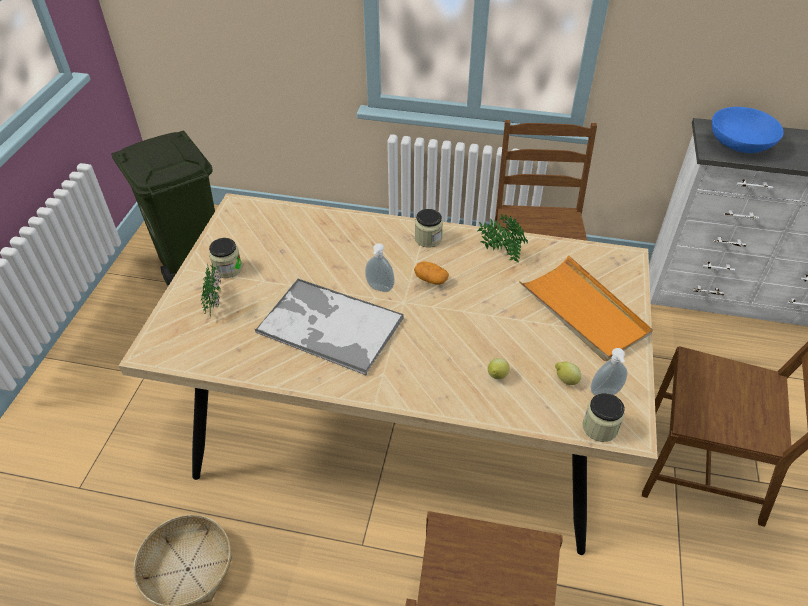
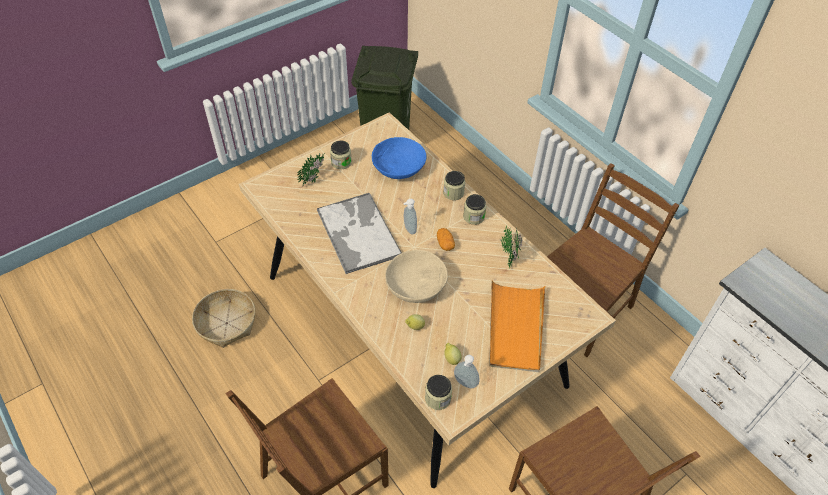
camera: 40 degrees right, 5 degrees up
(383, 229) = (453, 193): none -> jar
(450, 336) = (416, 285): none -> beige bowl
(740, 143) = (774, 291): blue bowl -> blue bowl (398, 168)

